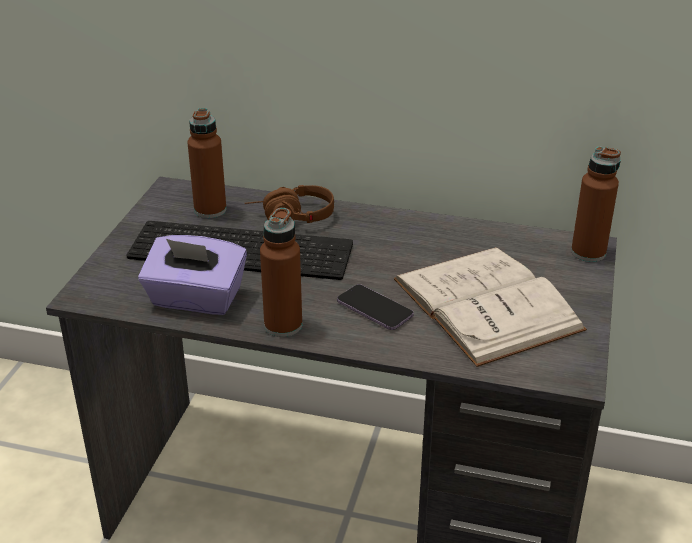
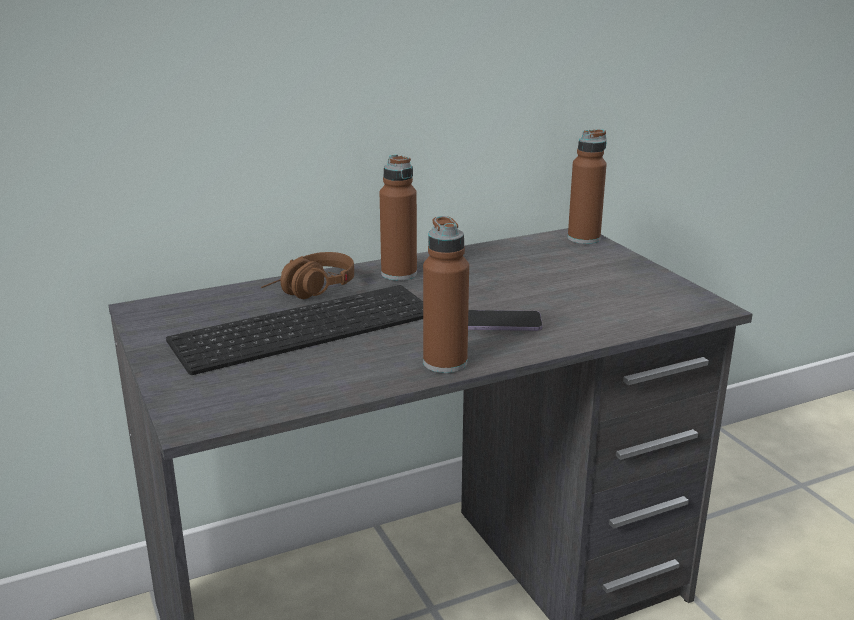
camera: 40 degrees left, 10 degrees down
(196, 299) = (326, 377): purple tissue box -> none
(210, 210) = (216, 311): brown bottle -> brown bottle (399, 274)
(486, 304) = (574, 290): white book -> none

